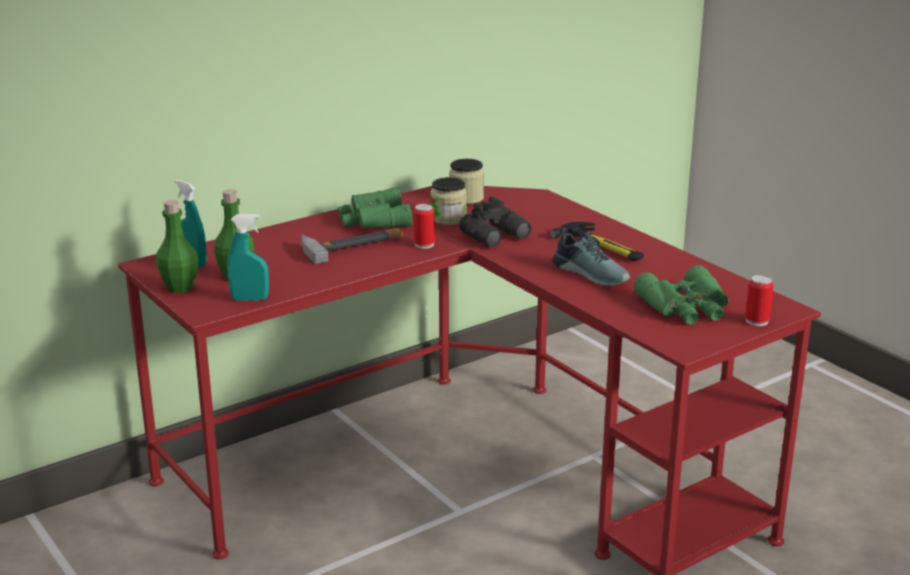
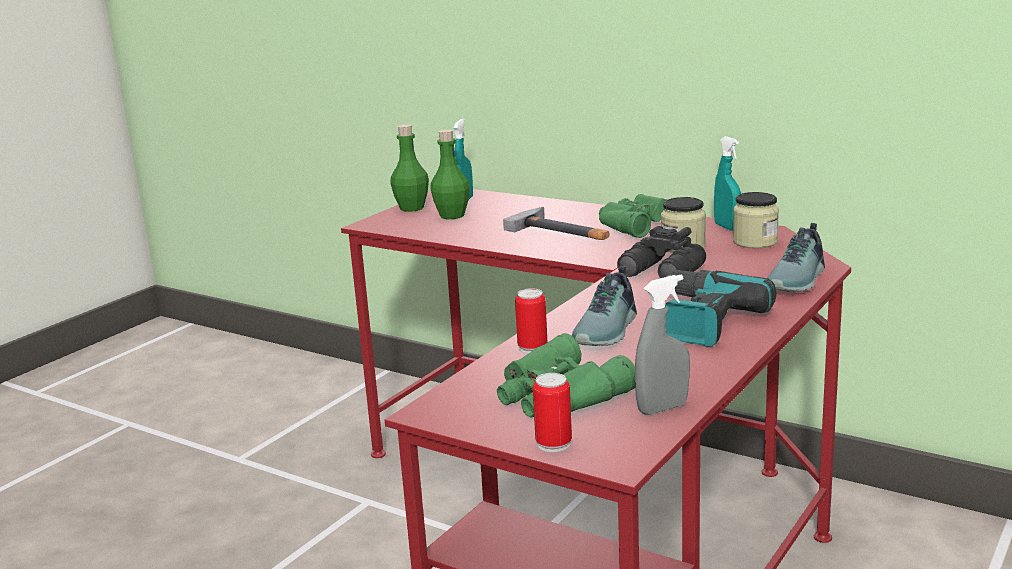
camera: 70 degrees right, 5 degrees down
(250, 299) = (407, 229): turquoise spray bottle -> turquoise spray bottle (727, 227)
(424, 244) = (598, 252): can -> can (532, 347)
(557, 206) = (799, 280): none -> shoe
(601, 246) = (701, 321): hammer -> power drill
(727, 284) = (662, 408): none -> grey spray bottle

